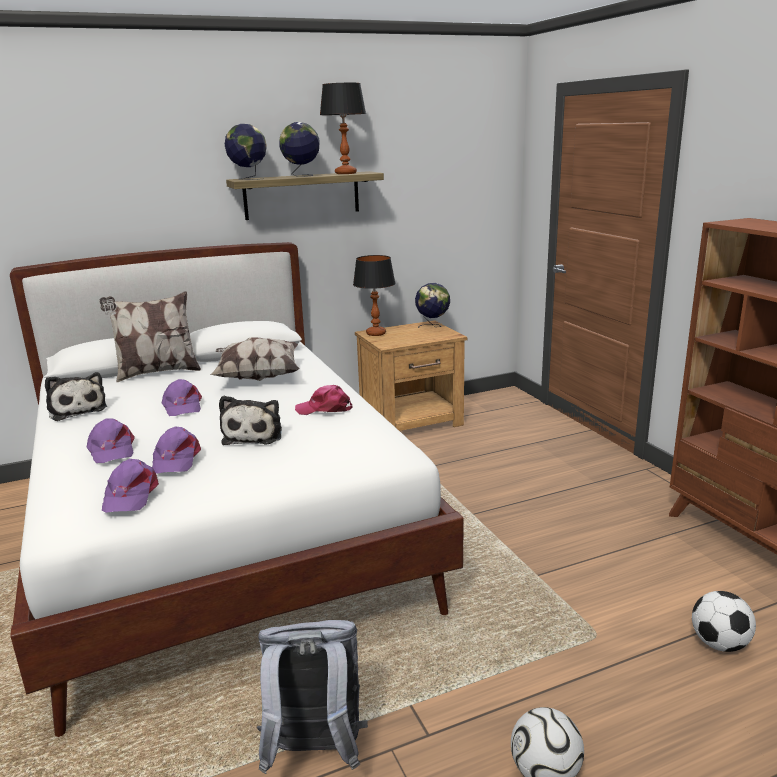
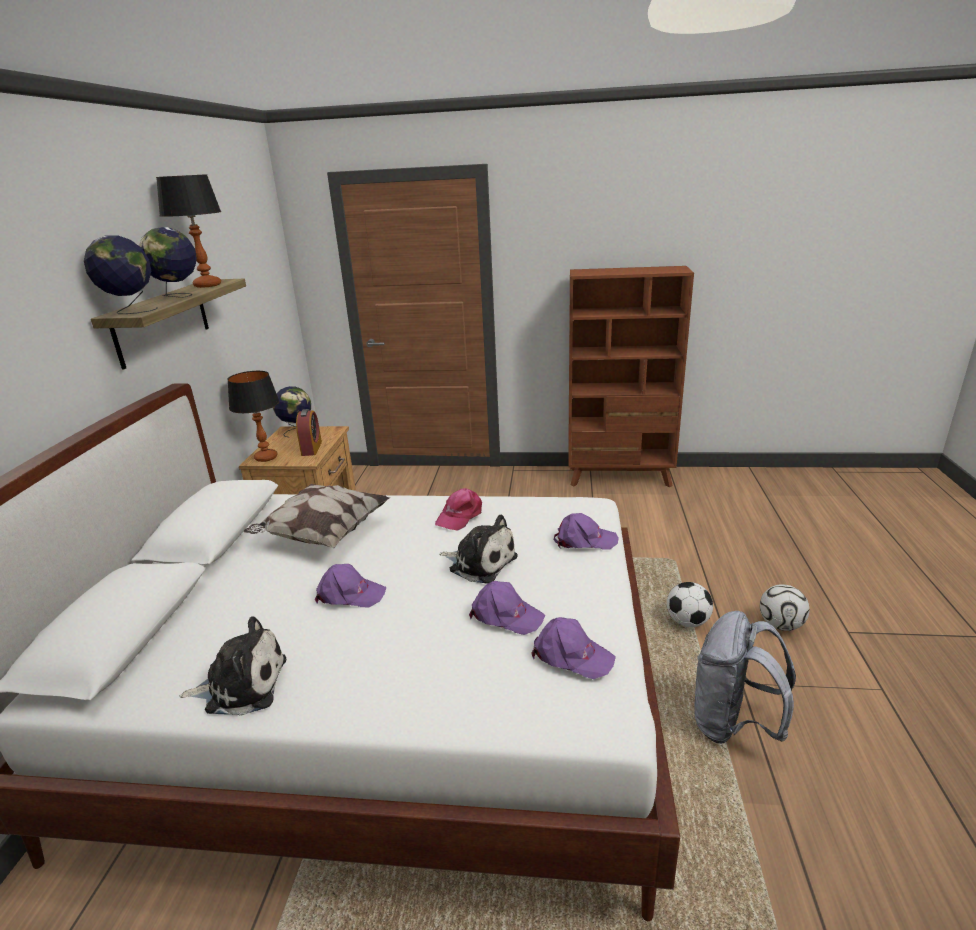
camera: 60 degrees left, 5 degrees up
(111, 450) = (434, 659): purple cap -> purple cap (584, 540)
(157, 372) = (194, 600): pillow -> none
(408, 339) = (311, 448): none -> alarm clock
(719, 644) = (701, 525): football -> football (687, 622)

